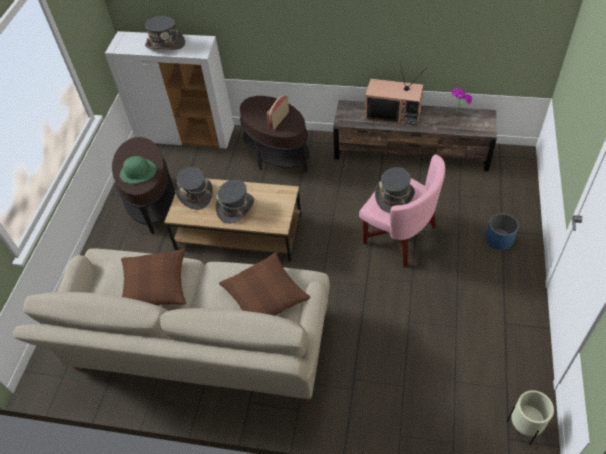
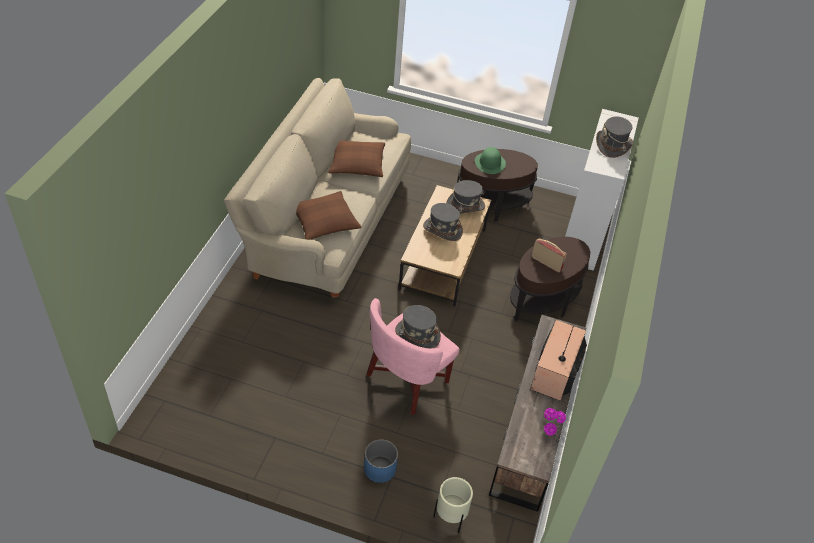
camera: 90 degrees right, 5 degrees down
(524, 428) = (168, 415): beige planter -> beige planter (450, 518)

